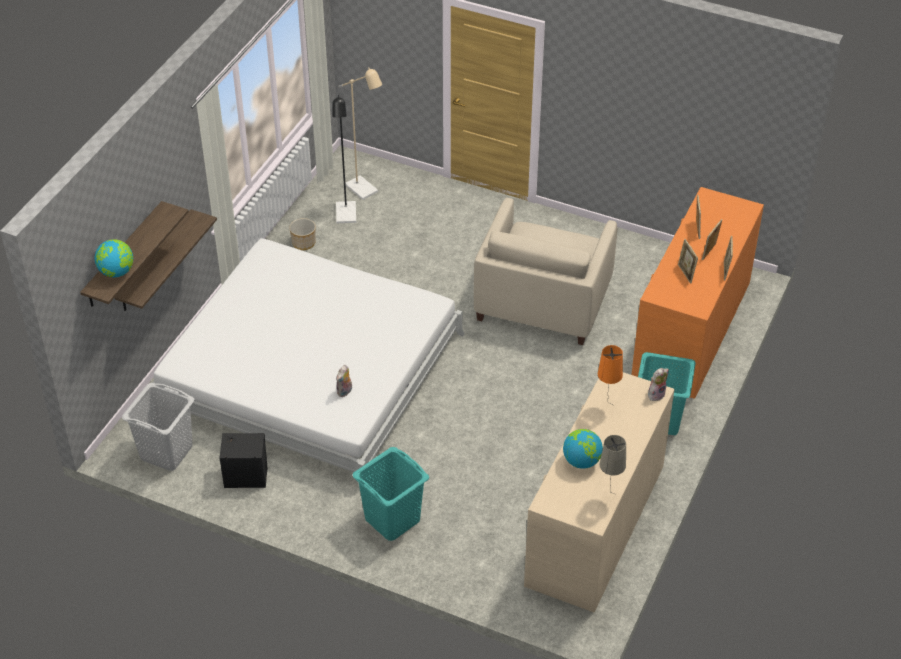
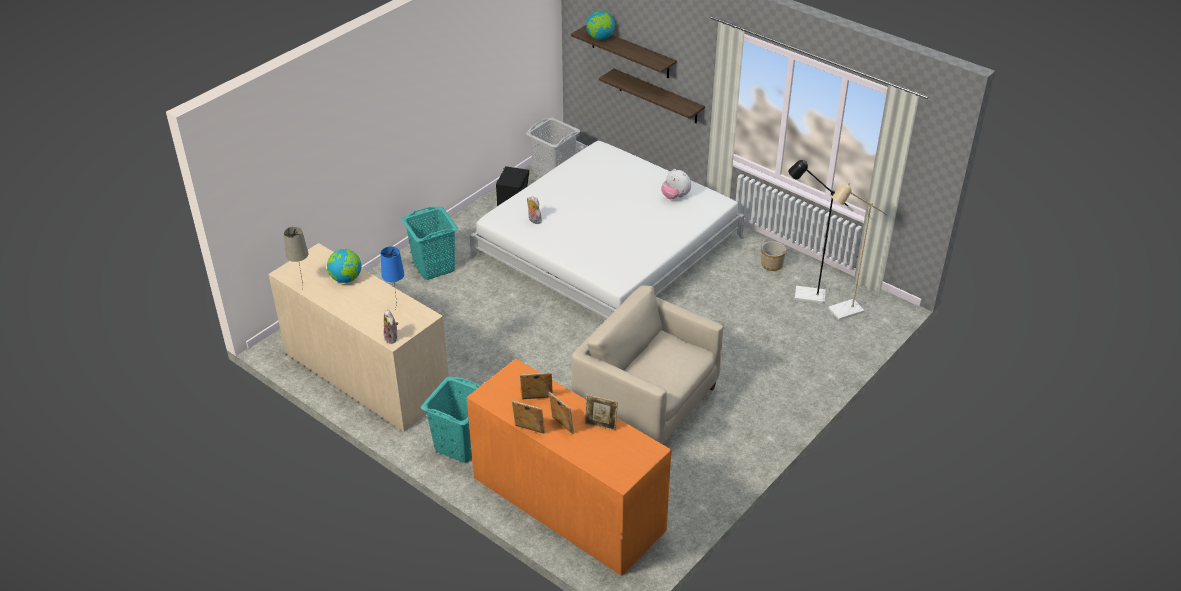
camera: 105 degrees right, 5 degrees down
(267, 282) = (675, 196): none -> plush toy
(606, 405) = (397, 306): orange table lamp -> blue table lamp

